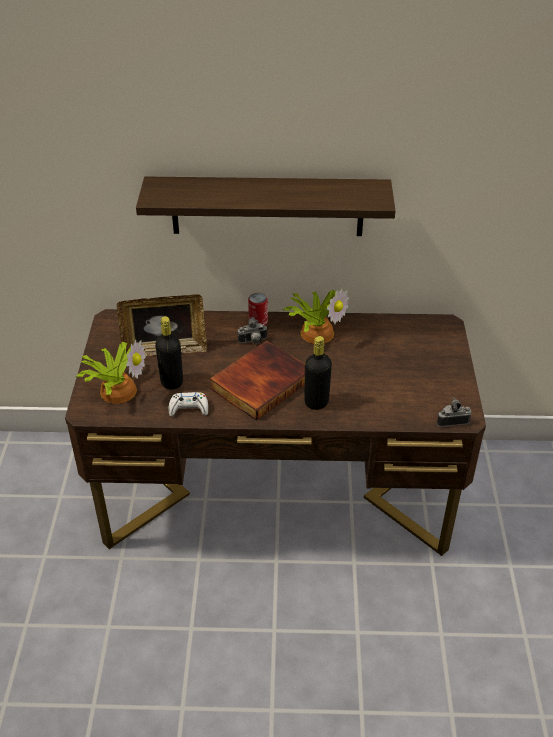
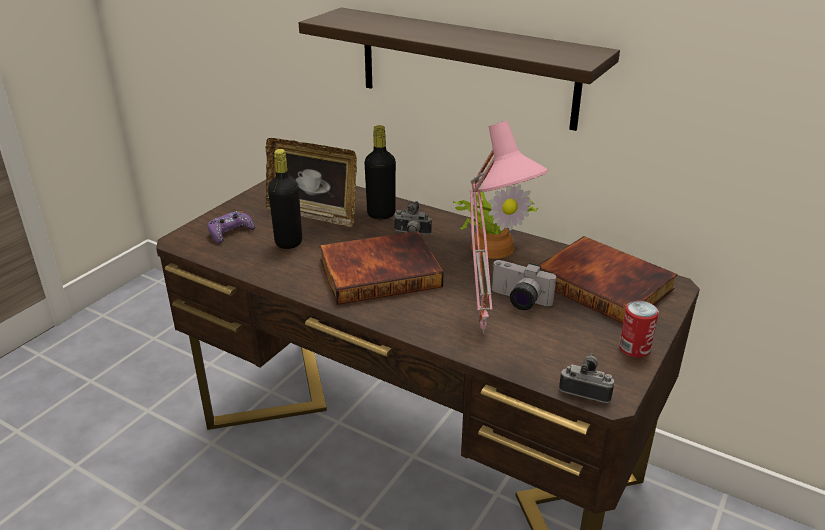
camera: 30 degrees right, 10 degrees down
(117, 389) = (230, 232): potted plant -> purple game controller
(189, 408) = (279, 270): white game controller -> none
(258, 322) = (435, 219): can -> can (634, 349)
(316, 402) = (424, 311): black bottle -> black bottle (381, 214)
(367, 371) = (518, 301): none -> camera
(367, 402) = (487, 331): none -> pink table lamp
(409, 338) = (605, 284): none -> book

